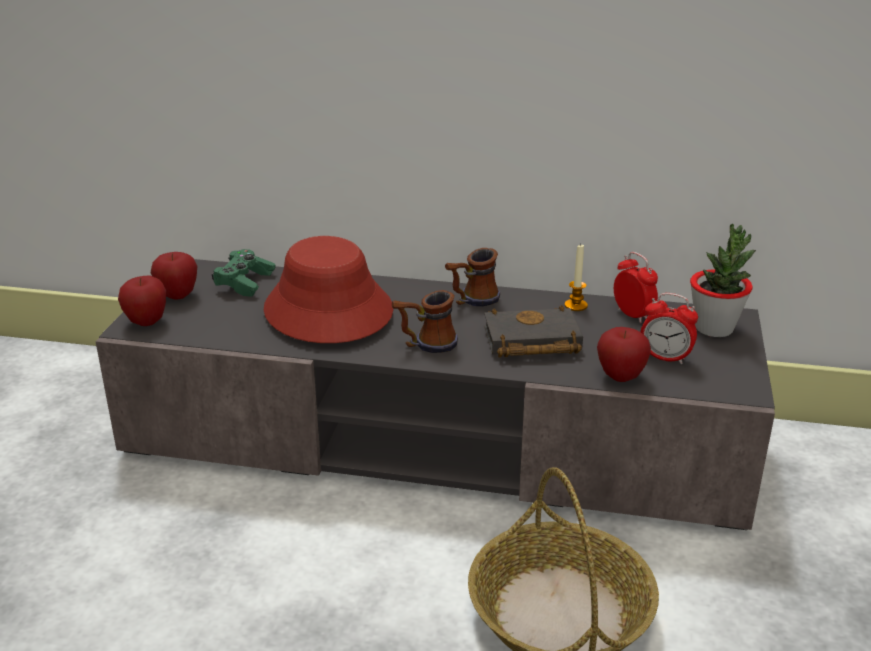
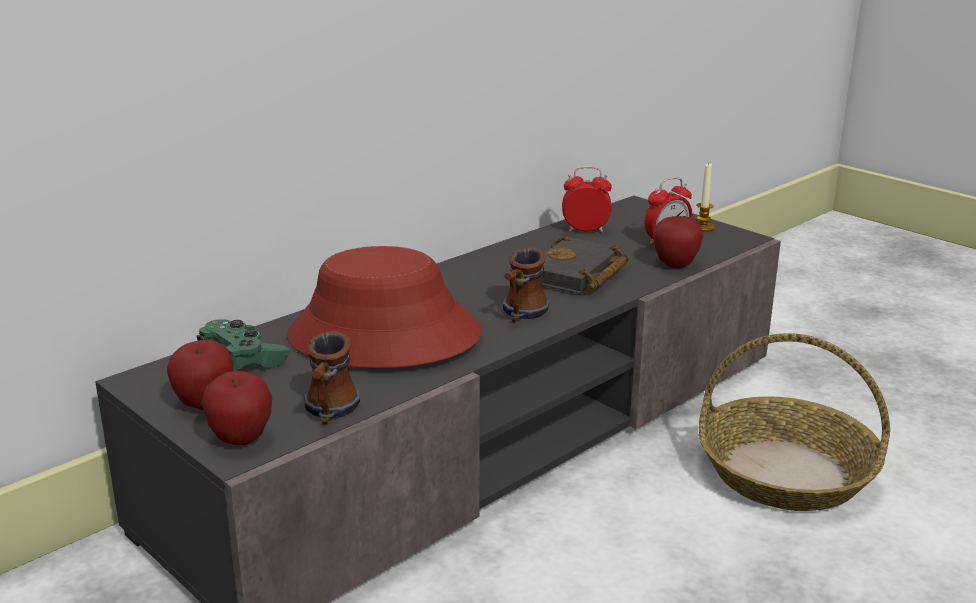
camera: 55 degrees left, 5 degrees down
(471, 301) = (468, 273): mug -> mug (329, 413)
(576, 305) = (540, 242): candle -> candle (702, 227)
(714, 328) = (644, 215): potted plant -> none

